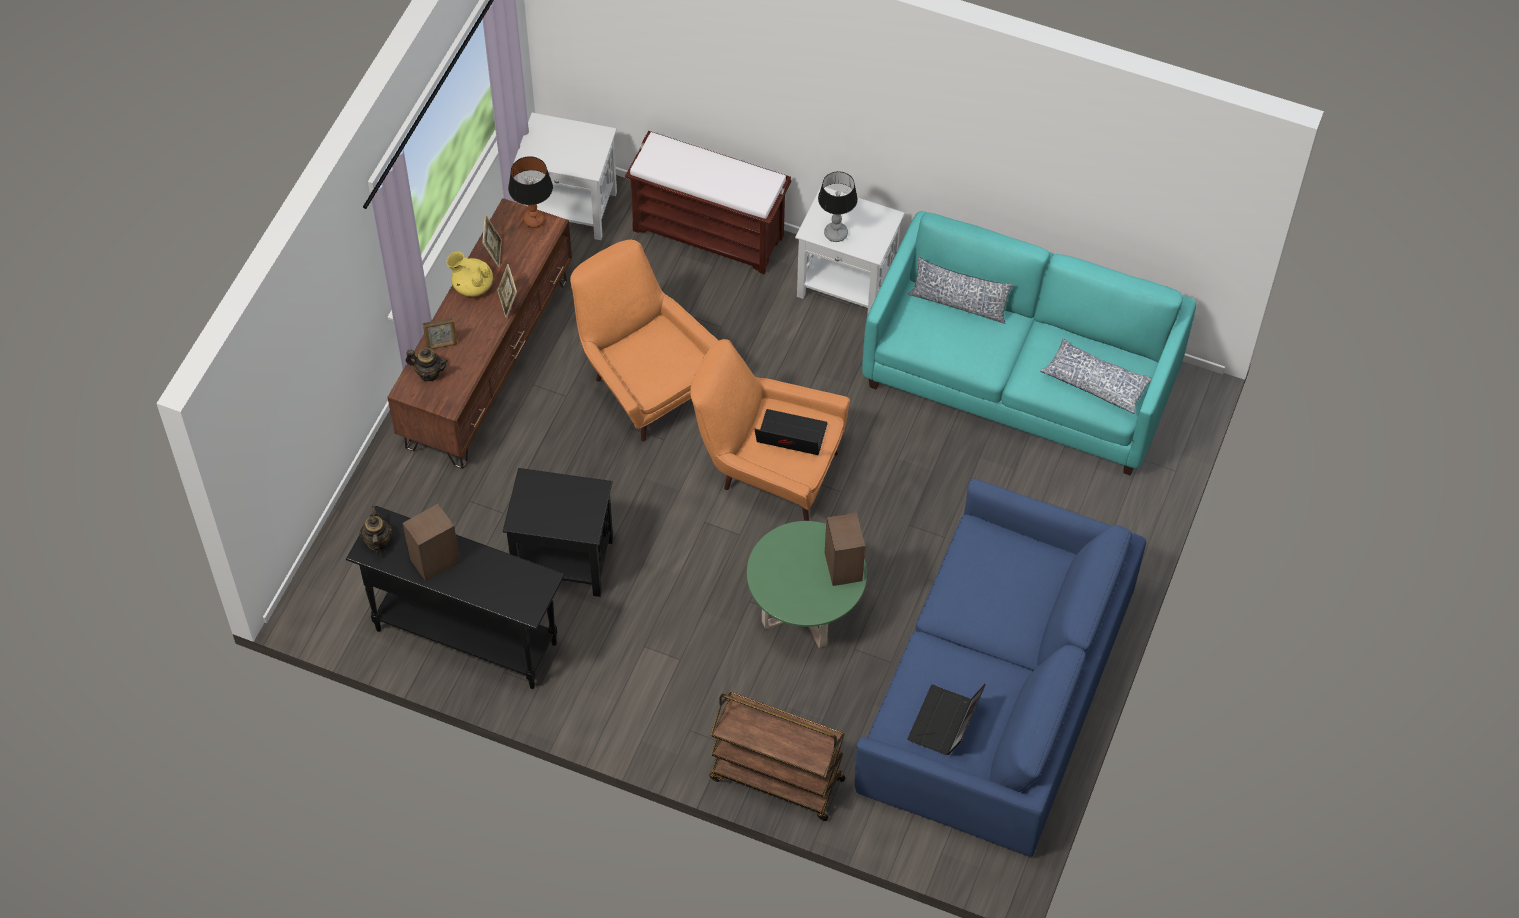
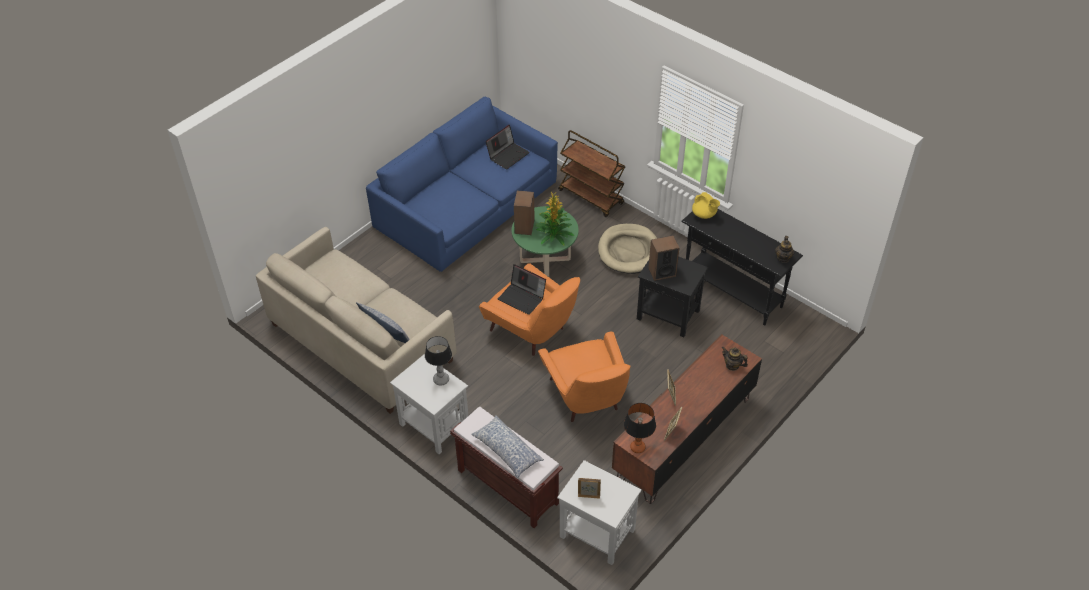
camera: 160 degrees left, 10 degrees down
(435, 561) = (752, 241): speaker -> speaker (662, 272)
(442, 345) = (720, 380): picture frame -> picture frame (588, 496)
(472, 285) = (691, 413): yellow teapot -> yellow teapot (704, 214)
(666, 672) = (629, 251): none -> beige dog bed
(786, 563) = (553, 235): none -> potted plant
(1021, 378) = (361, 342): turquoise sofa -> beige sofa
(1095, 381) = (336, 271): pillow -> pillow (507, 451)

